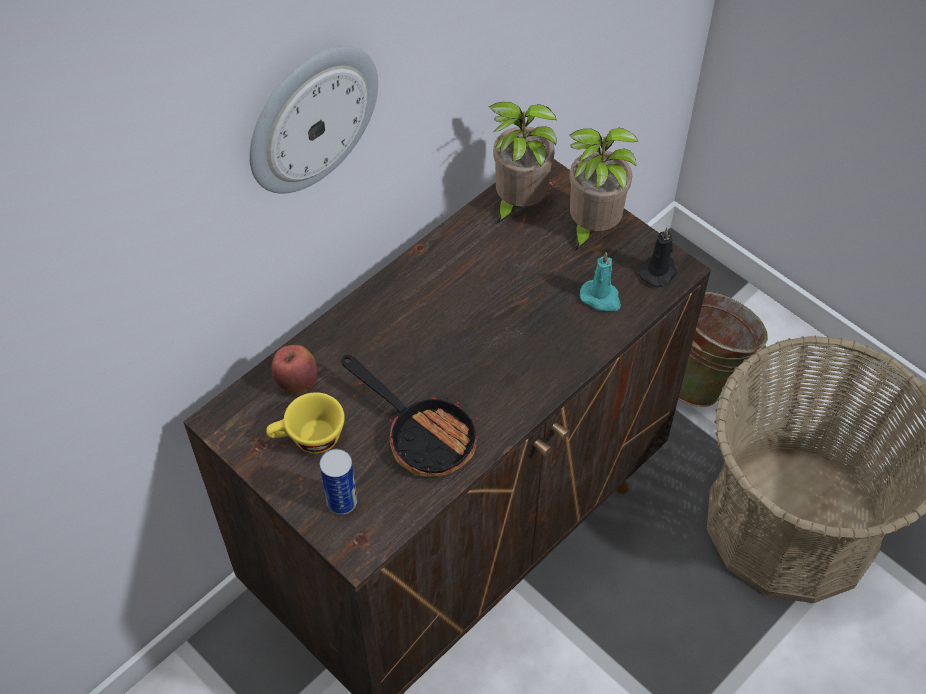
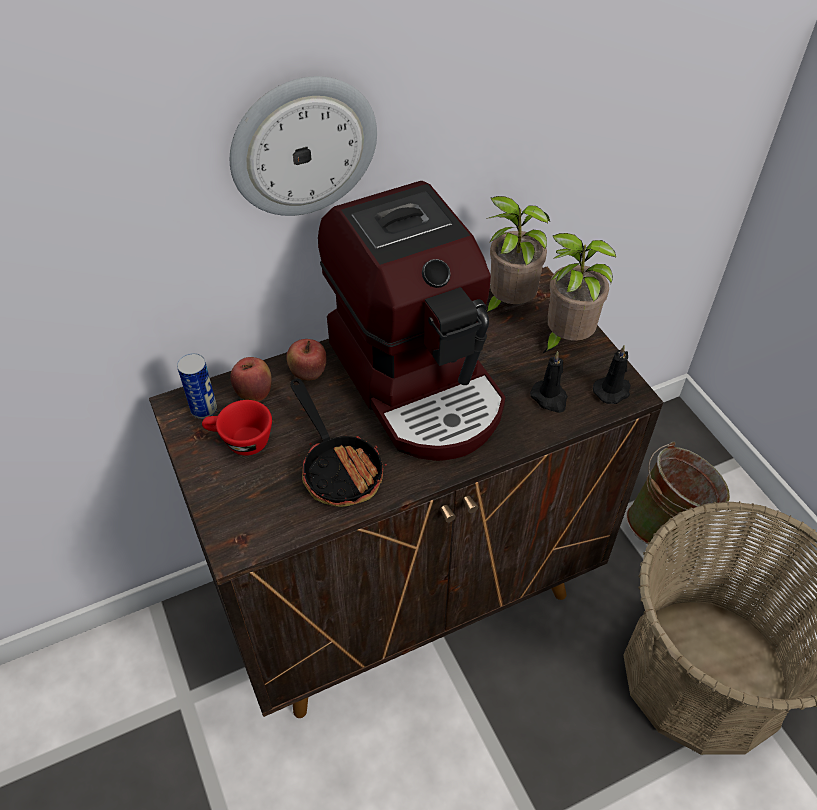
camera: 20 degrees right, 5 degrees down
(308, 439) = (240, 441): yellow cup -> red cup
(342, 502) = (241, 502): can -> can (204, 409)
(344, 344) = (308, 374): none -> apple
(462, 317) = (418, 380): none -> coffee machine
(601, 298) = (550, 398): turquoise candle -> black candle

